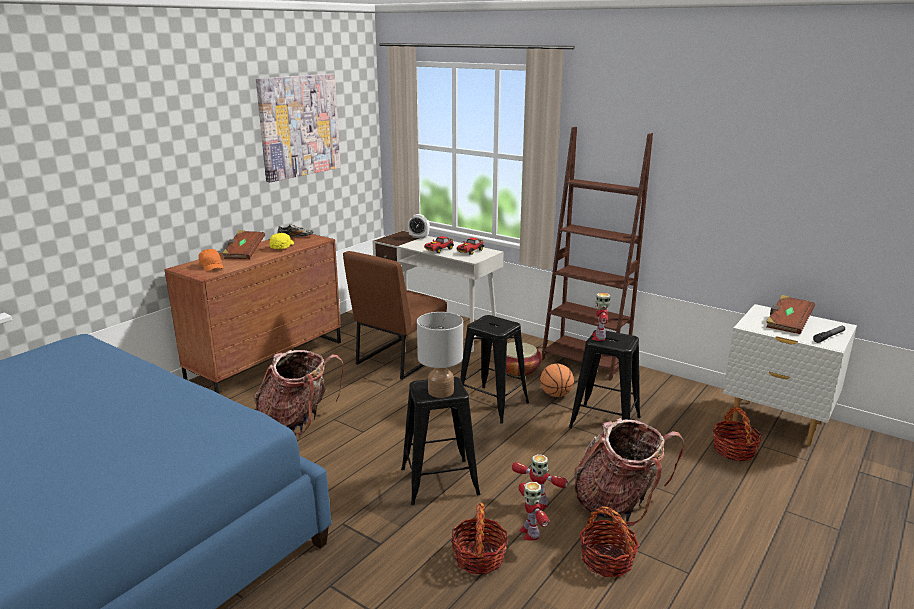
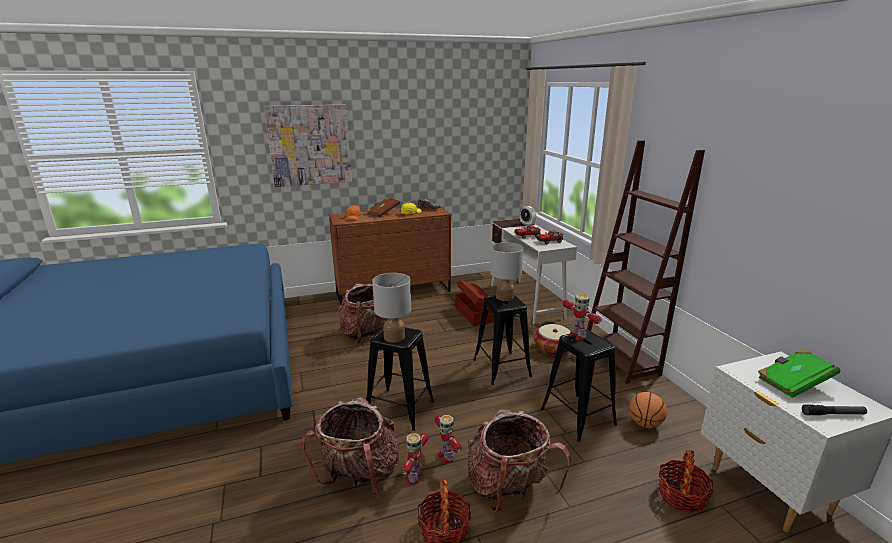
camera: 35 degrees right, 0 degrees up
(299, 126) = (448, 128): picture -> picture (309, 145)
(398, 359) = (474, 314): brown chair -> brown storage box
(479, 558) = (360, 476): basket -> backpack
(489, 320) = (505, 297): none -> grey table lamp
(556, 395) = (561, 379): basketball -> basketball (645, 424)
(599, 337) = (577, 336): toy robot -> toy robot turned 75 degrees counterclockwise
(787, 324) = (793, 383): brown book -> green book

